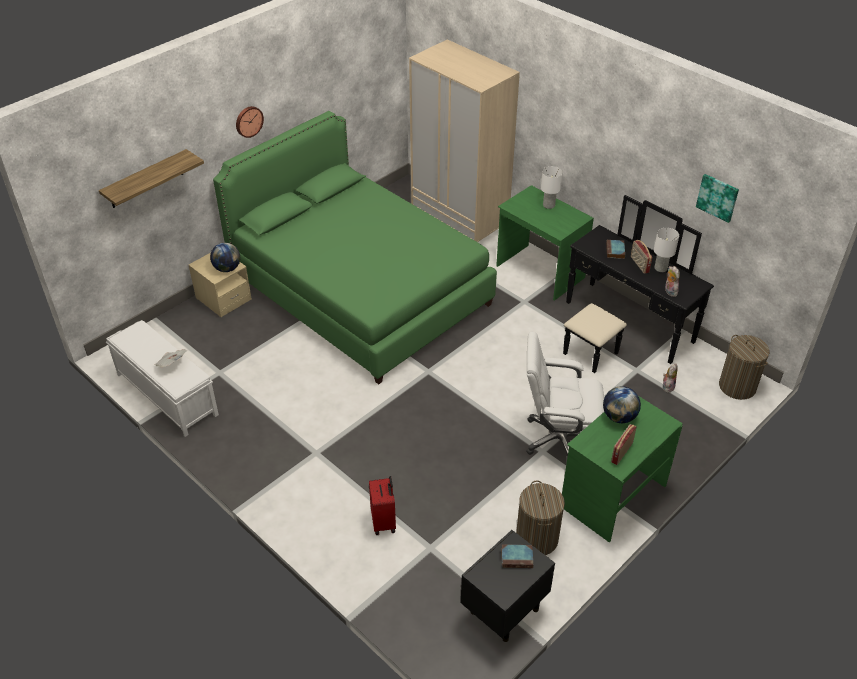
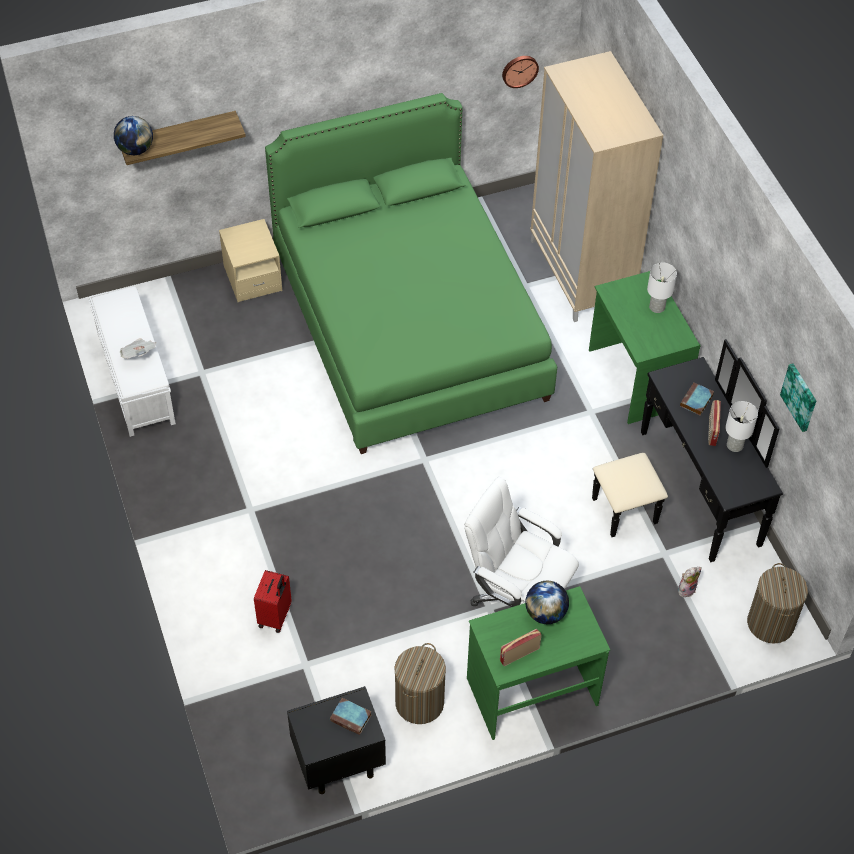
camera: 25 degrees right, 10 degrees up
(227, 268) = (257, 251): globe -> globe (135, 149)
(248, 121) = (325, 91): wall clock -> wall clock (519, 70)
(669, 291) = (721, 480): plush toy -> none

